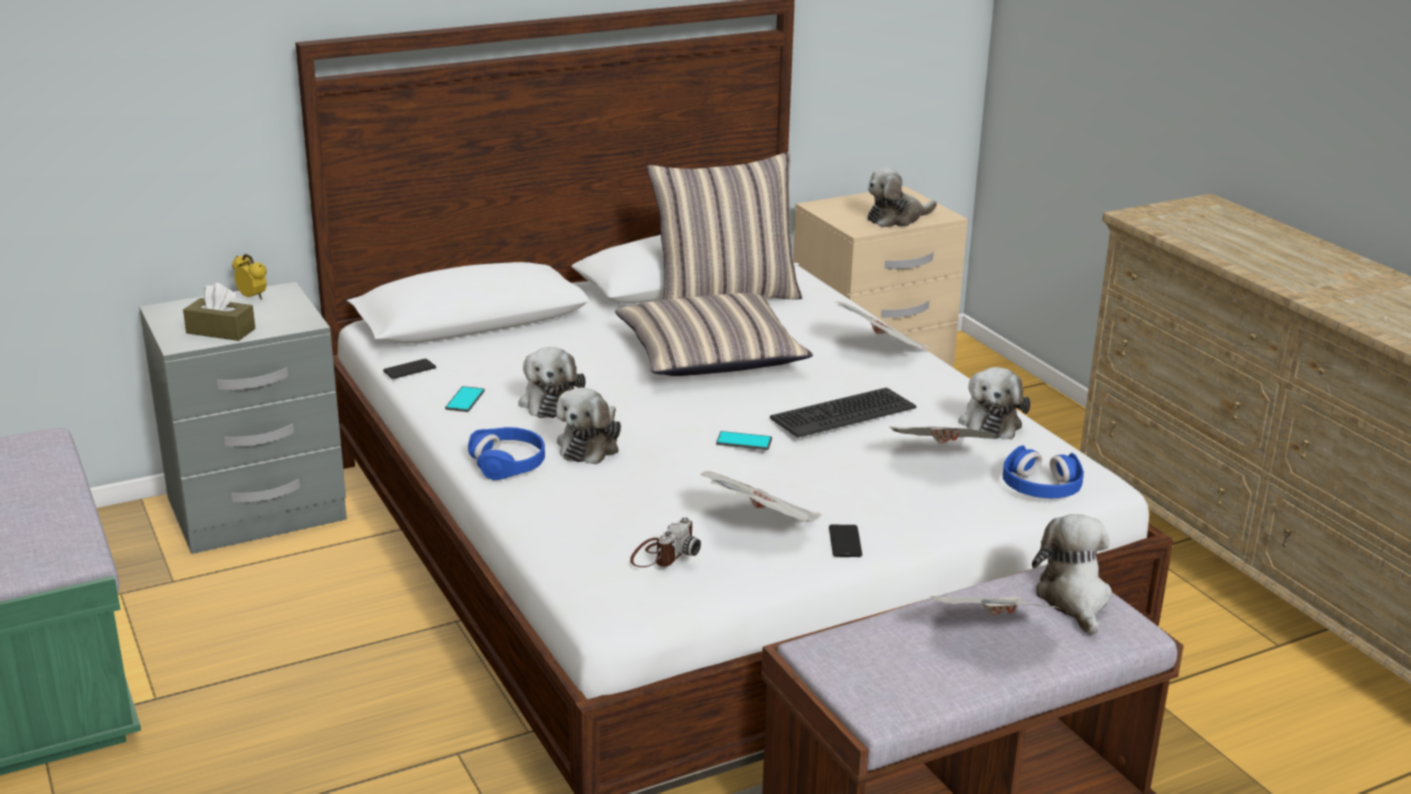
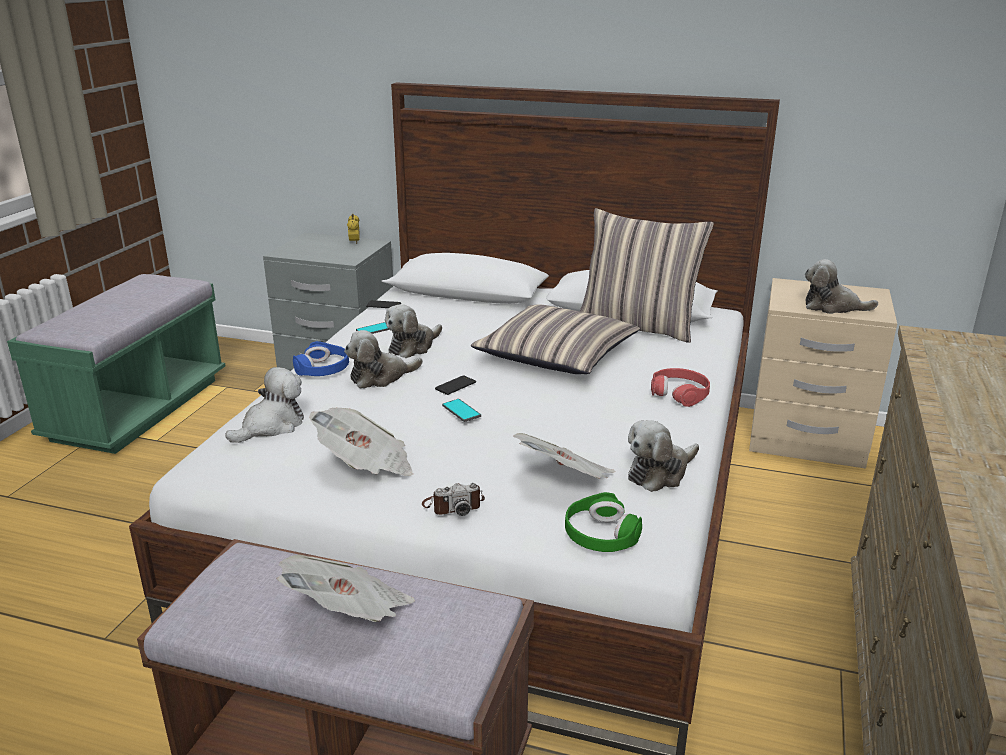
camera: 45 degrees right, 0 degrees up
(221, 331) = (307, 252): brown tissue box -> none
(663, 554) = (276, 452): camera -> camera (453, 505)
(842, 413) = (562, 421): keyboard -> none
(845, 541) = (390, 500): phone -> phone (455, 386)
(882, 350) = (679, 393): newspaper -> red headphones
(1041, 486) = (600, 535): blue headphones -> green headphones
(1074, 599) = (456, 630): plush toy -> plush toy (272, 426)

